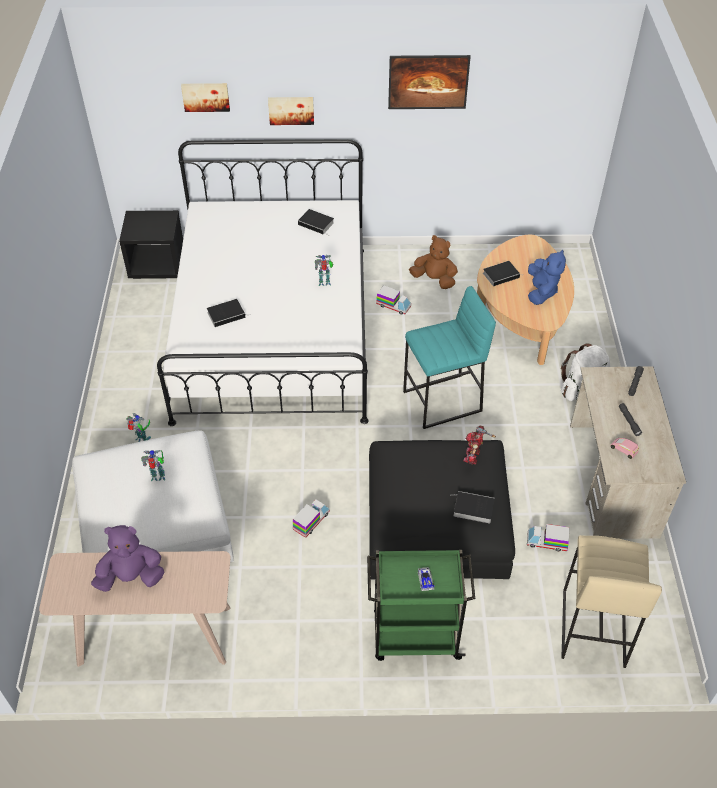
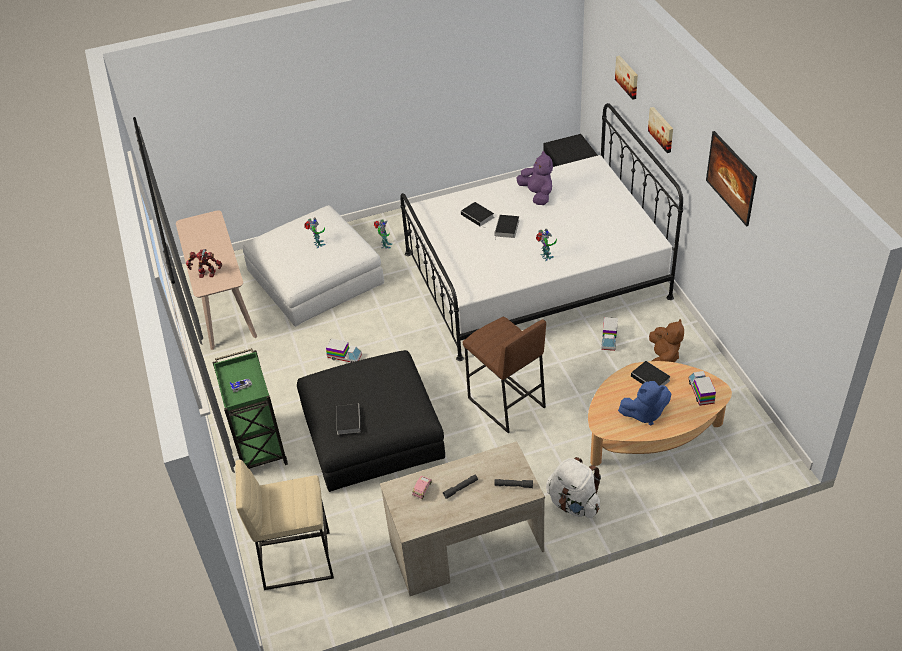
camera: 75 degrees right, 5 degrees down
(131, 577) = (211, 248): purple plush toy -> purple plush toy (537, 195)
(317, 224) = (620, 231): book -> book (507, 229)
(442, 402) = (505, 403): turquoise stool -> brown stool
(473, 456) = (405, 408): toy robot -> toy robot (207, 274)
(546, 542) = (376, 510): toy truck -> toy truck (701, 392)

